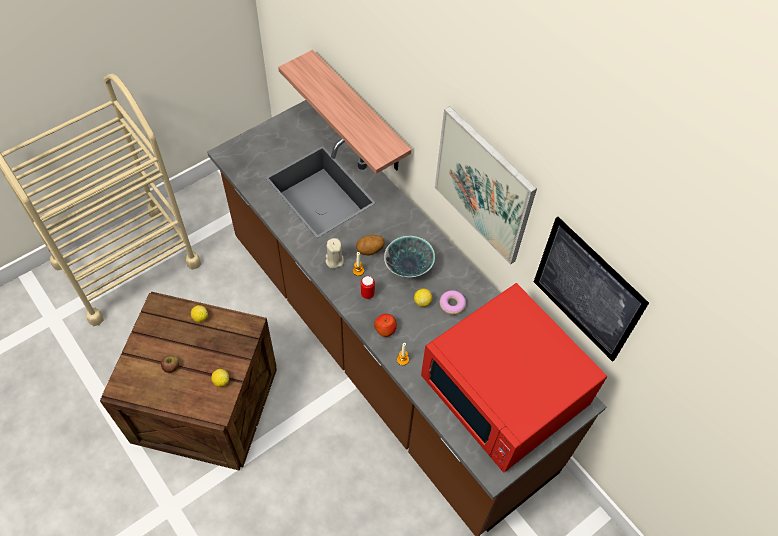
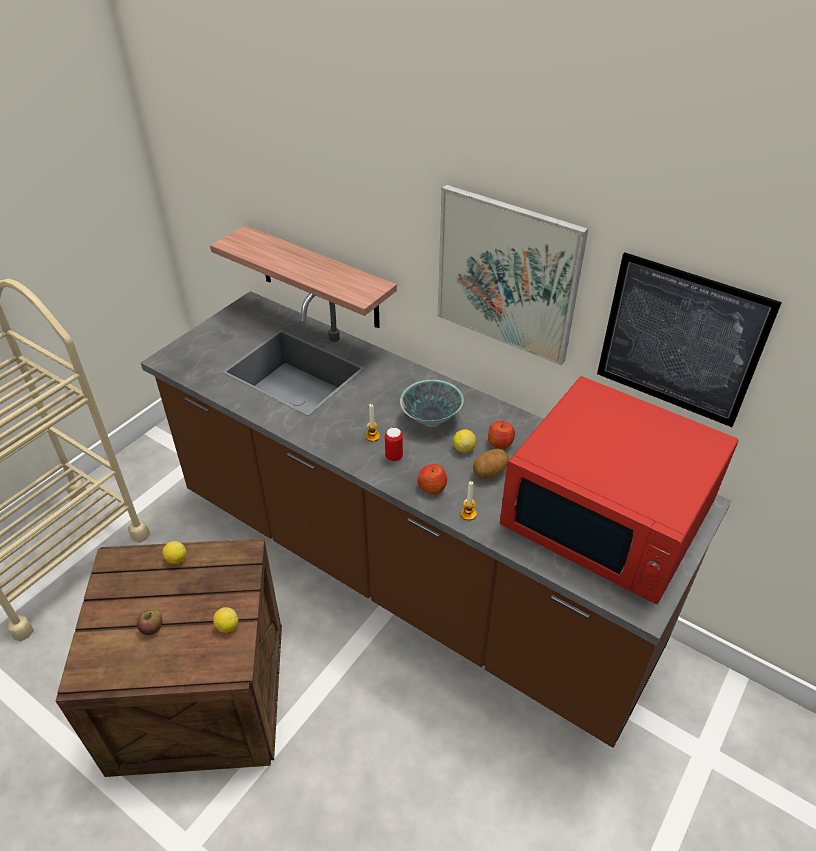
camera: 15 degrees left, 15 degrees down
(334, 260) = (338, 432): beige candle -> none
(370, 250) = (378, 413): potato -> potato (490, 473)
(452, 304) = (500, 443): donut -> apple

